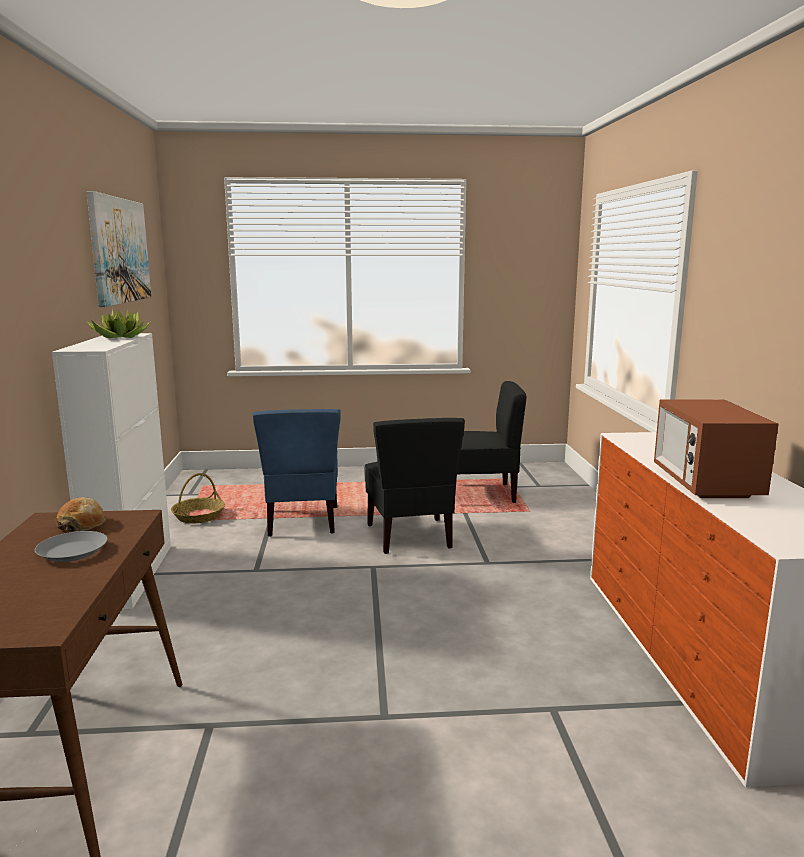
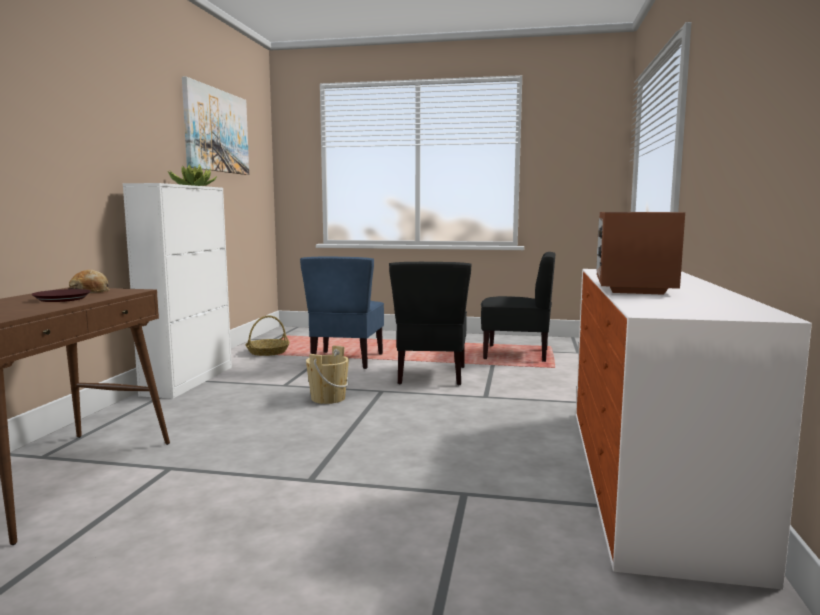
camera: 15 degrees right, 5 degrees down
(73, 552) = (63, 299): grey plate -> brown plate
(321, 586) = (328, 398): none -> beige bucket

